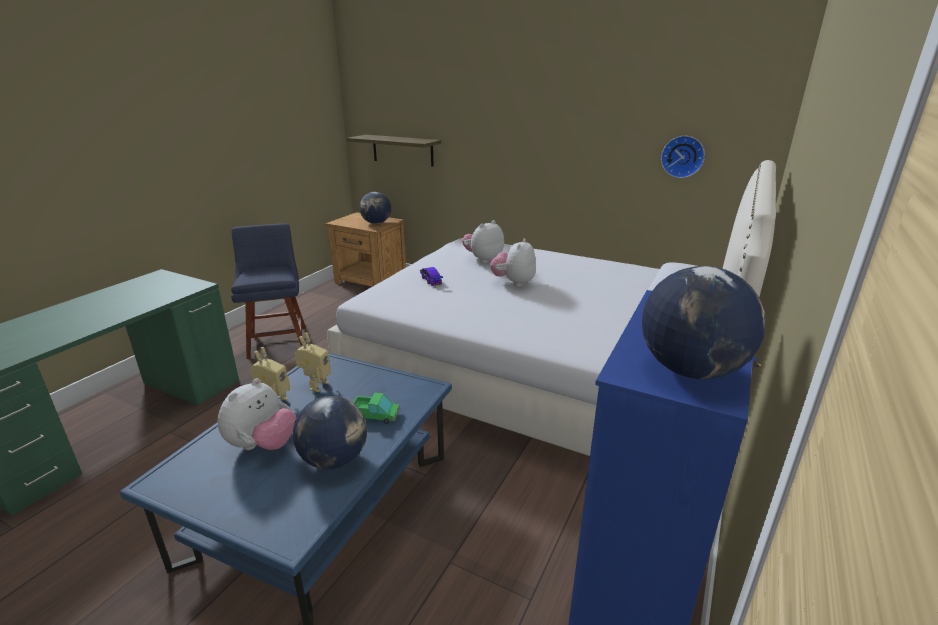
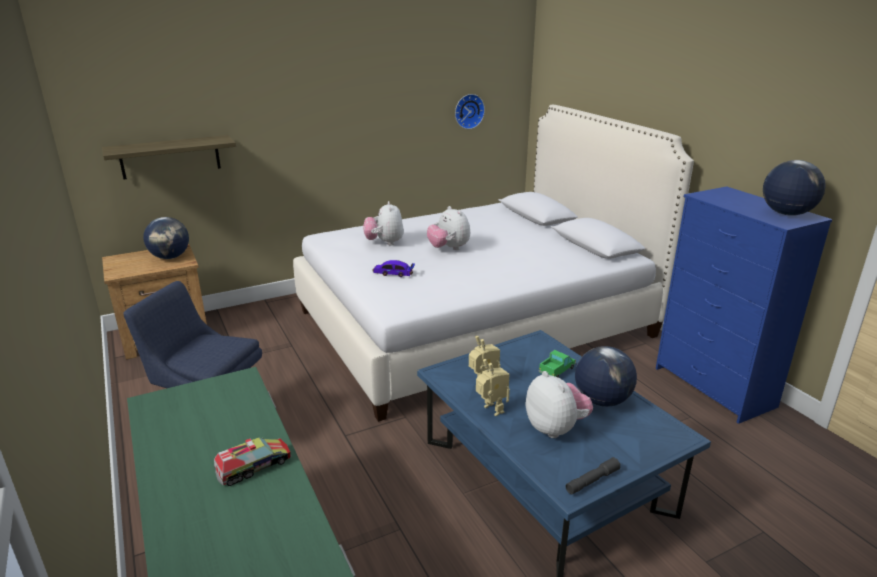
camera: 55 degrees left, 0 degrees up
(86, 322) = (254, 466): none -> toy truck
(178, 492) = (592, 481): none -> grey flashlight

